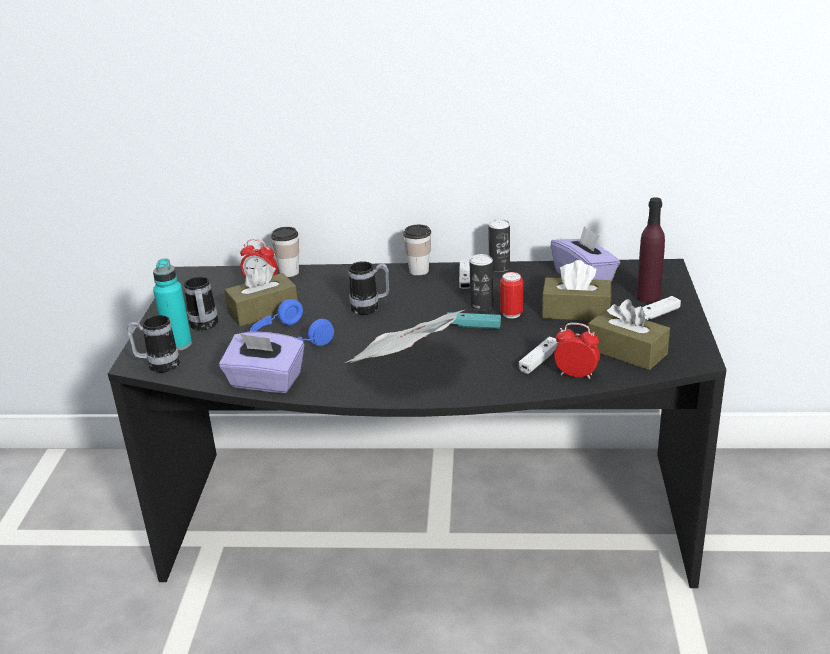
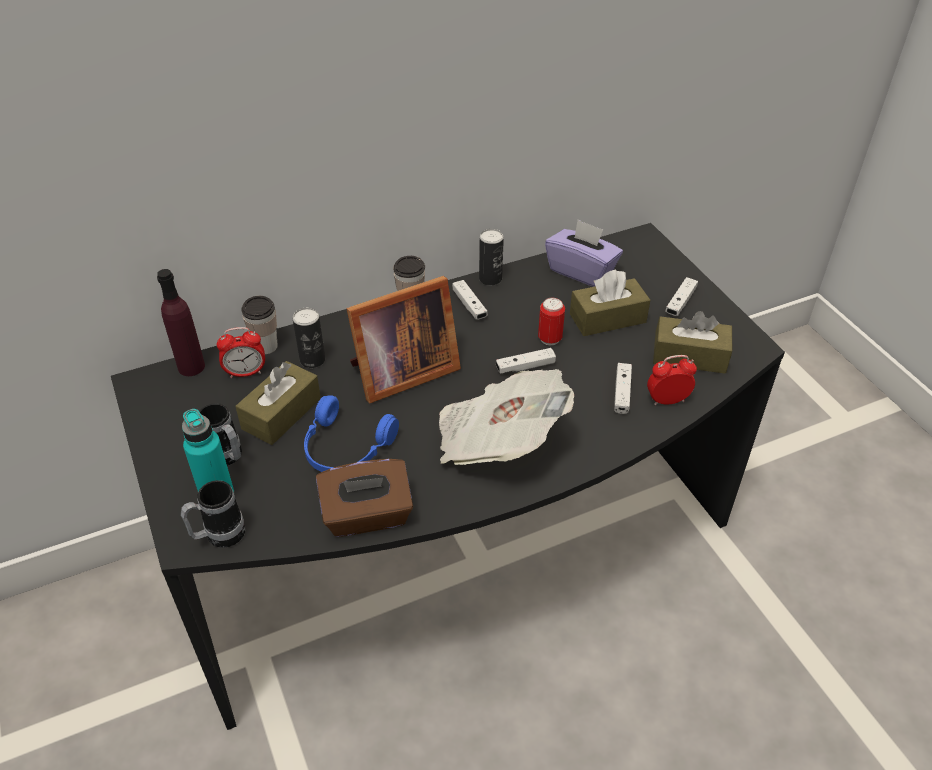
camera: 30 degrees left, 15 degrees up
(265, 382) = (367, 516): purple tissue box -> brown tissue box
(370, 308) = (400, 373): mug -> picture frame
(473, 326) = (525, 366): turquoise game controller -> white game controller
(481, 305) = (512, 336): can -> can (312, 360)
(648, 297) = (657, 281): purple bottle -> purple bottle (191, 367)

